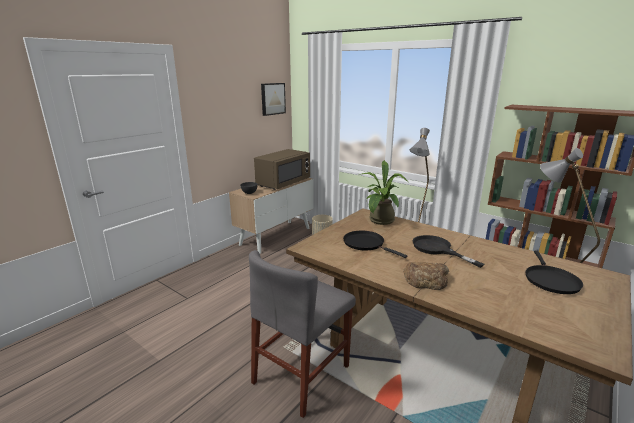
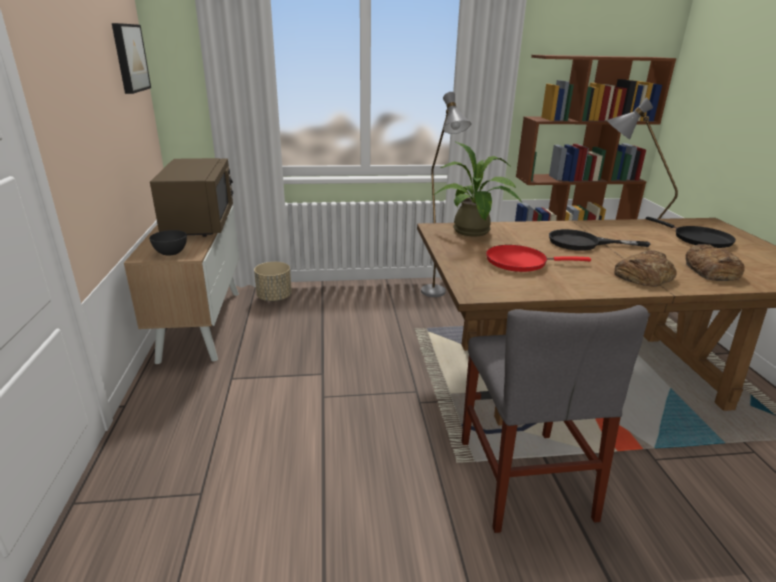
camera: 45 degrees left, 5 degrees up
(366, 244) = (520, 262): black frying pan -> red frying pan
(492, 298) = (711, 270): none -> bread

